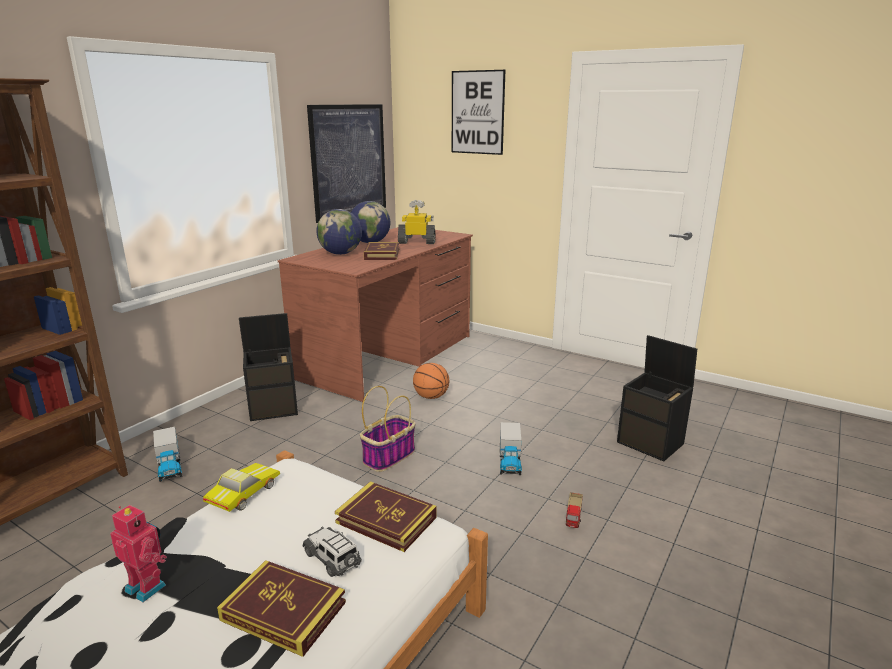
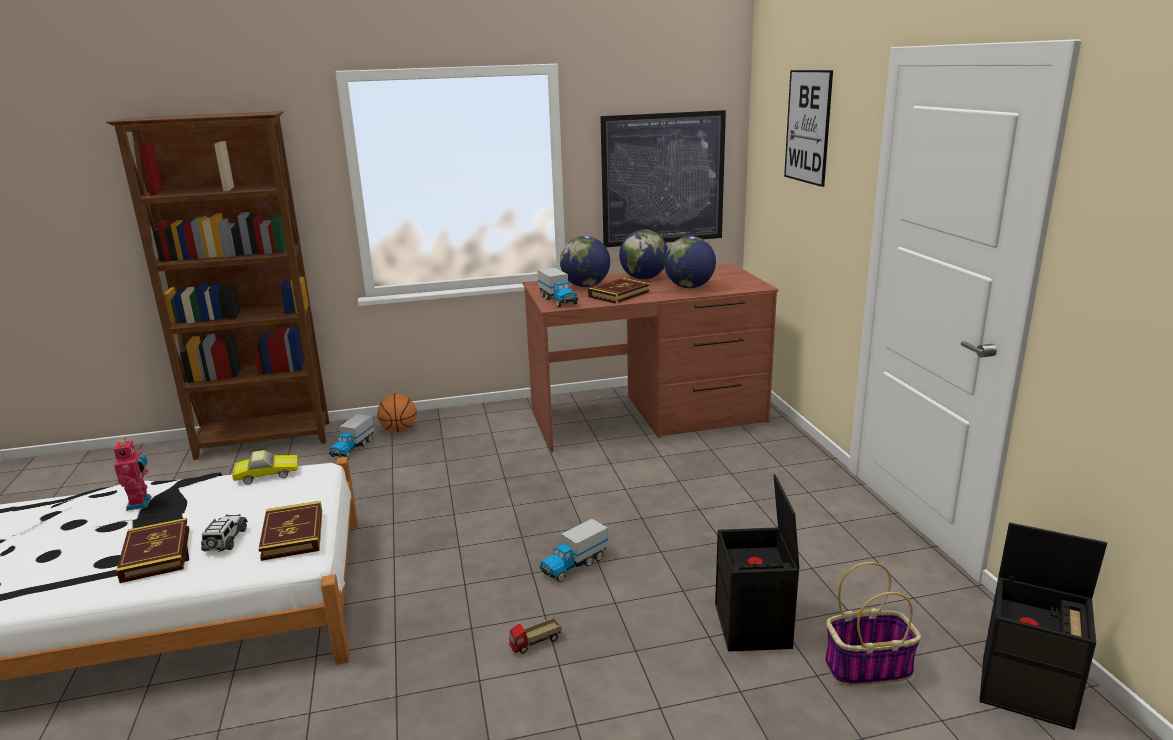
camera: 45 degrees right, 0 degrees up
(274, 408) = (479, 430): black storage box -> black storage box (1028, 691)
(347, 265) = (558, 300): none -> toy truck
(389, 456) = (490, 509): basket -> basket (868, 667)
(417, 242) = (689, 287): toy robot -> globe
(431, 397) = (615, 472): basketball -> basketball (399, 430)

